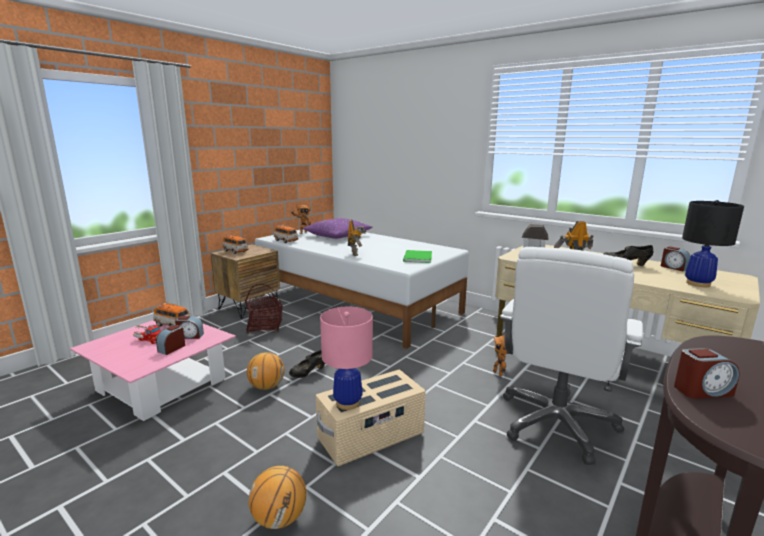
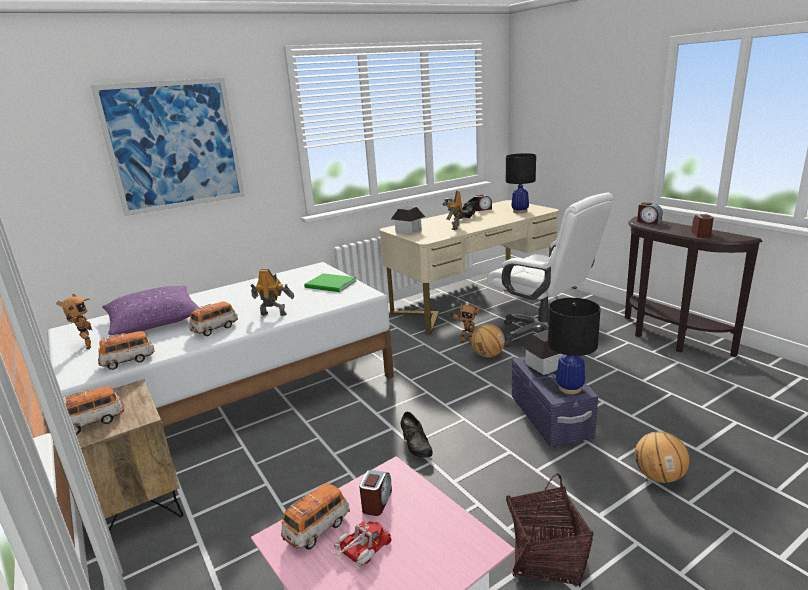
camera: 70 degrees left, 5 degrees up
(172, 348) = (416, 517): alarm clock -> alarm clock (648, 222)
(265, 327) = (243, 486): basket -> basket (545, 557)
(267, 386) = (435, 484): basketball -> basketball (487, 355)
(329, 247) = (215, 328): none -> toy car
(348, 402) = (569, 388): pink table lamp -> black table lamp
(371, 437) = (550, 417): beige storage box -> purple storage box
(390, 387) = (544, 365): none -> toy house
(406, 138) = (174, 145): none -> picture

